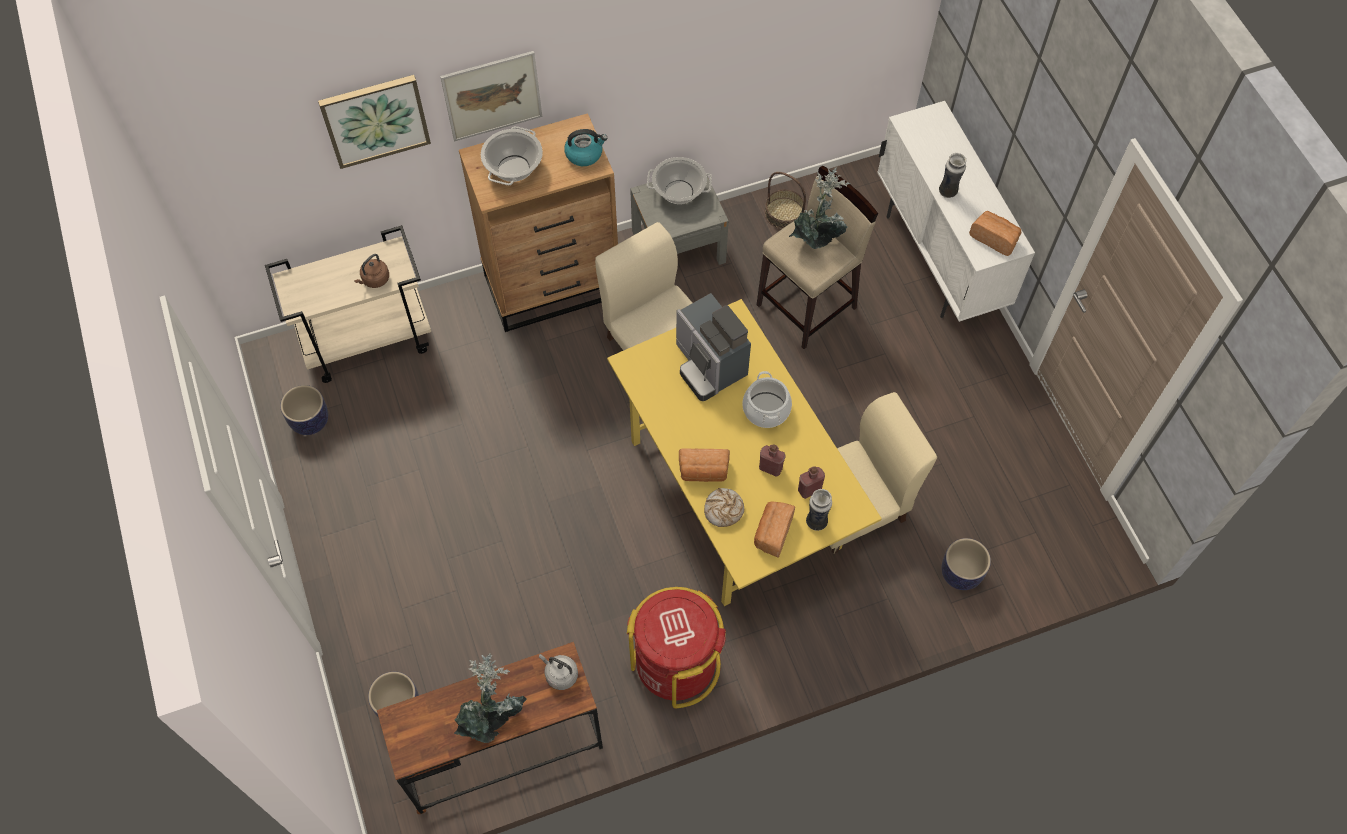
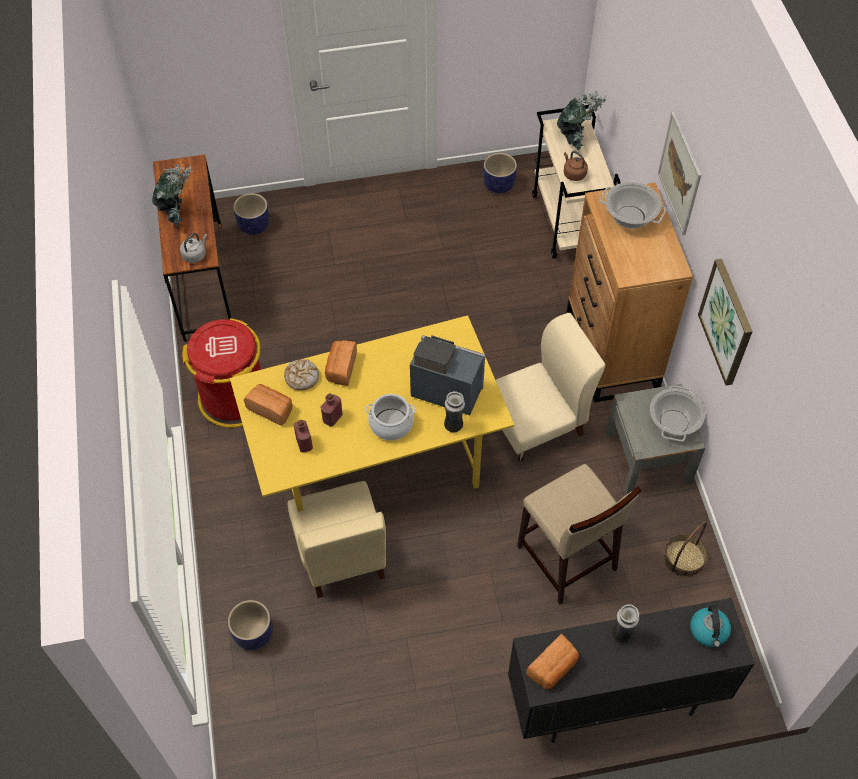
camera: 100 degrees right, 5 degrees down
(375, 120) = (650, 91): picture -> picture (727, 322)
(584, 154) = (642, 268): kettle -> kettle (709, 631)
(709, 365) = (445, 388): coffee machine -> coffee machine turned 45 degrees clockwise
(816, 521) = (272, 443): vase -> vase (454, 426)
(818, 239) = (583, 509): potted plant -> potted plant (575, 140)
(937, 259) = (613, 700): white cabinet -> black cabinet

